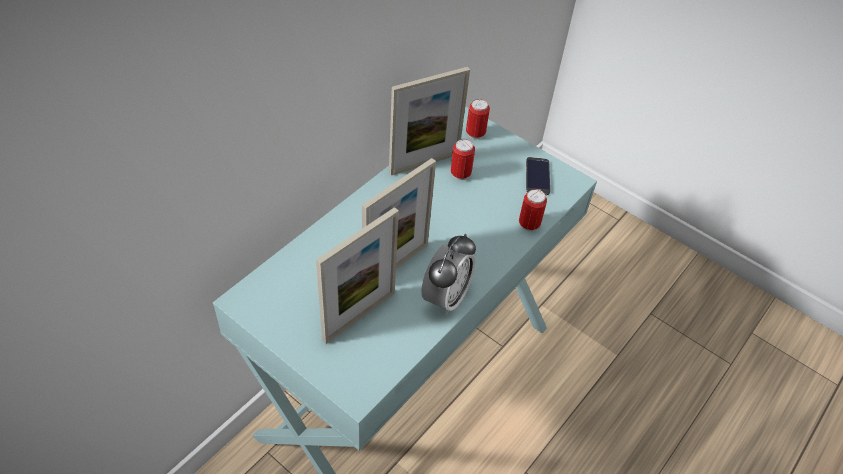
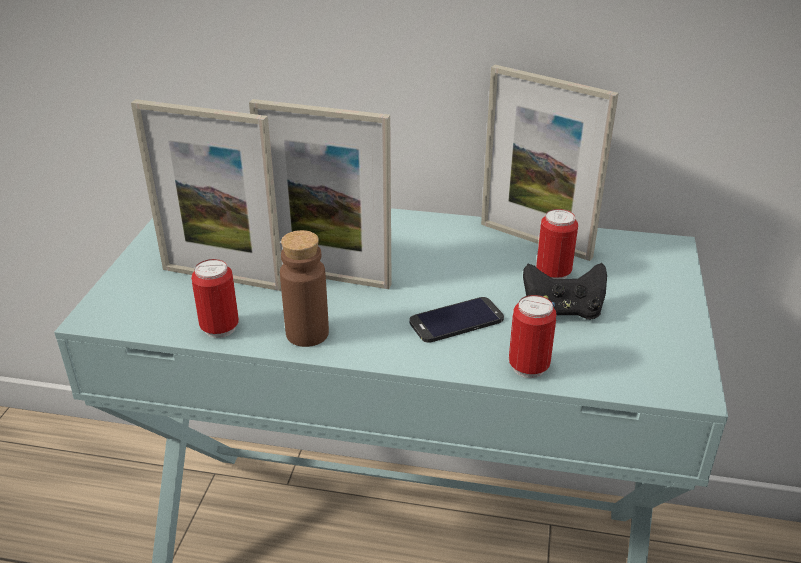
camera: 65 degrees right, 15 degrees down
(446, 297) = (307, 333): alarm clock -> brown bottle
(475, 133) = (651, 261): can -> can (220, 328)
(494, 188) = (562, 311): none -> black game controller
(537, 176) = (644, 345): phone -> phone (456, 320)

